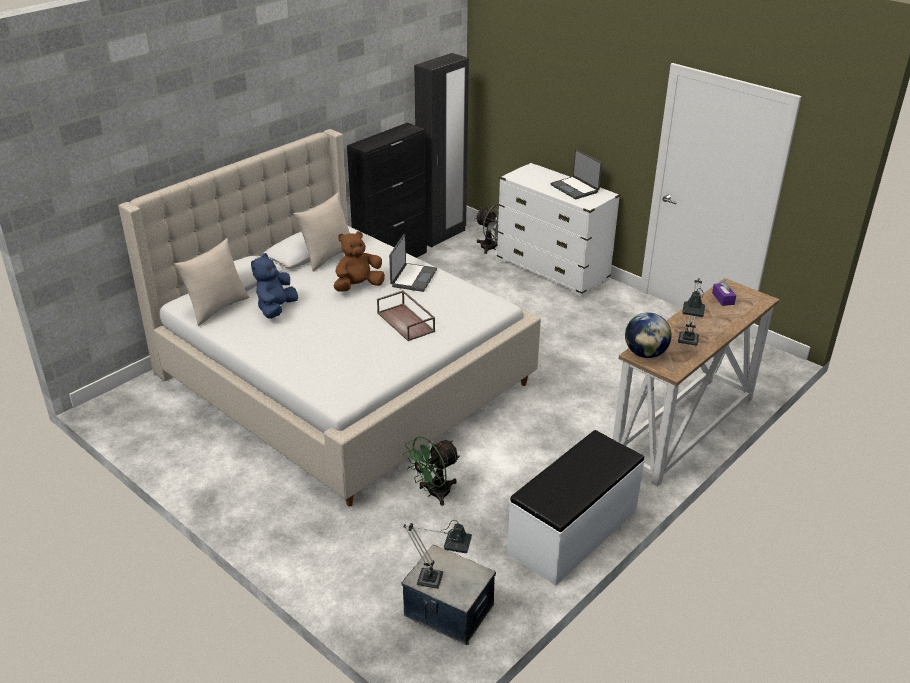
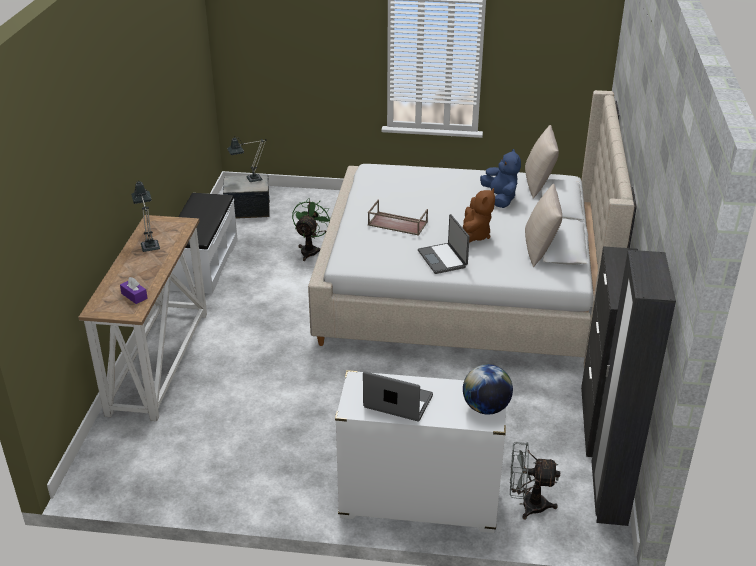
camera: 145 degrees right, 0 degrees up
(645, 353) = (179, 225): globe -> globe (486, 408)

